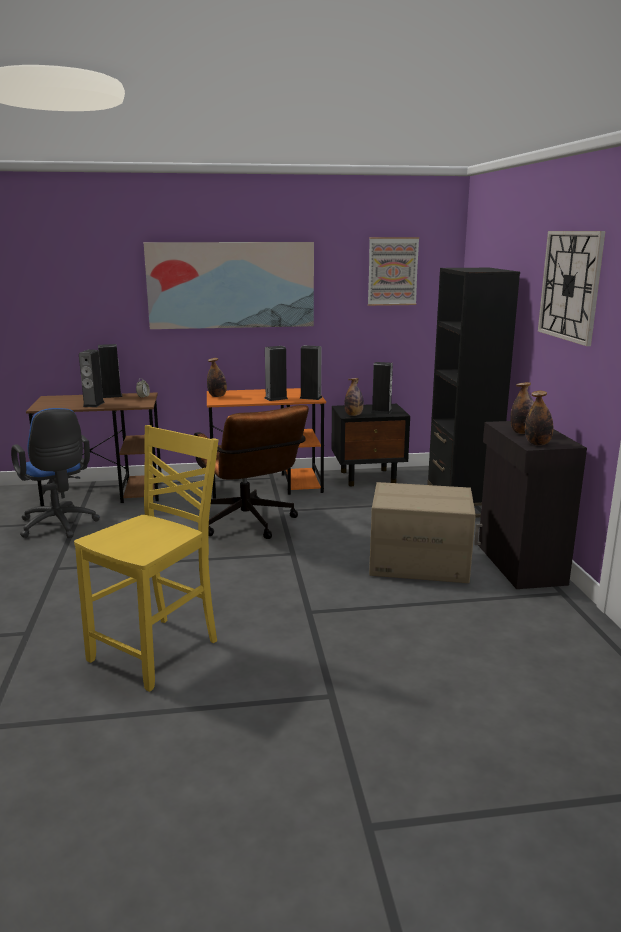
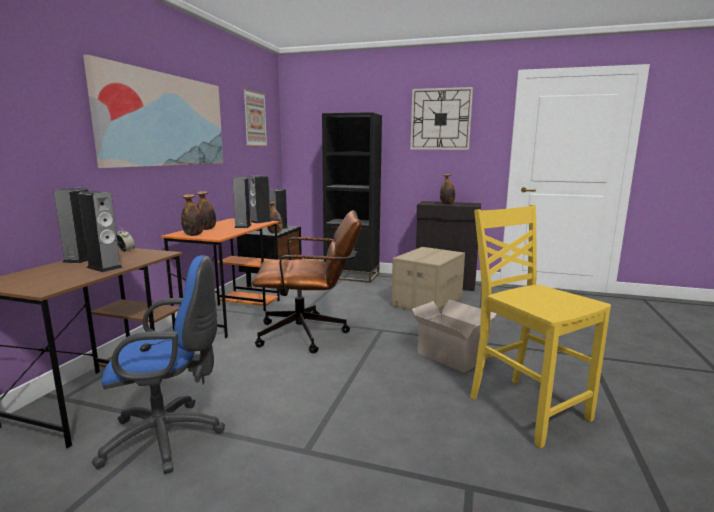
camera: 65 degrees left, 5 degrees down
(254, 598) = (449, 355): none -> cardboard box
(537, 444) = (470, 205): bottle -> bottle (206, 229)

